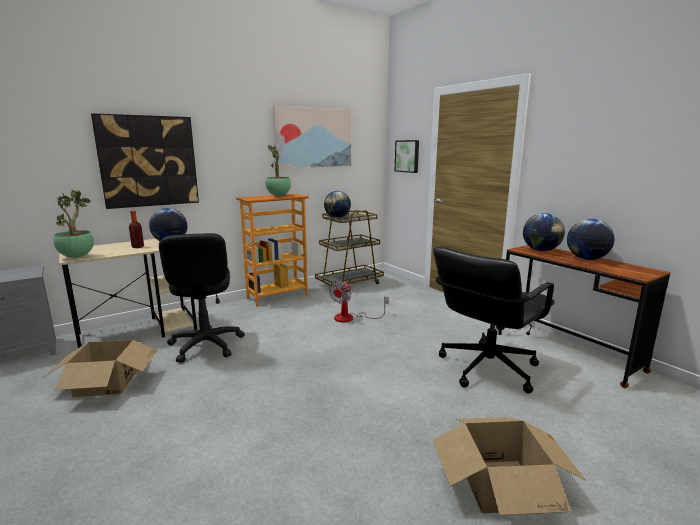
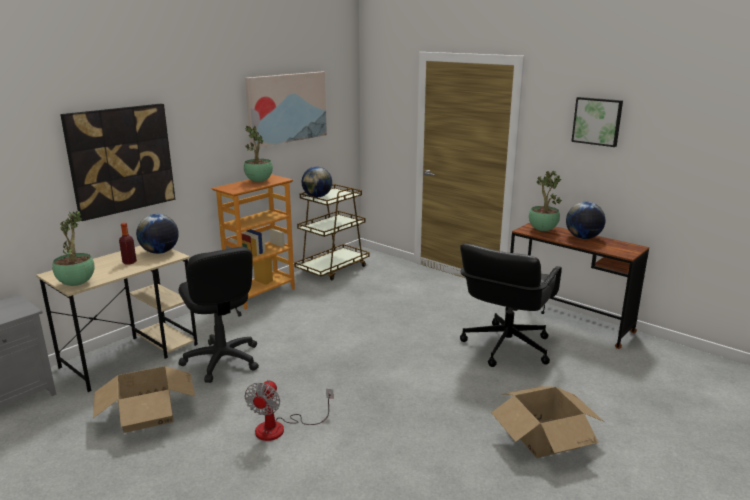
camera: 15 degrees left, 5 degrees up
(351, 318) = (357, 311): fan -> fan (280, 428)
(407, 156) = (388, 121): picture -> picture (597, 121)
(540, 250) = (542, 230): globe -> potted plant

